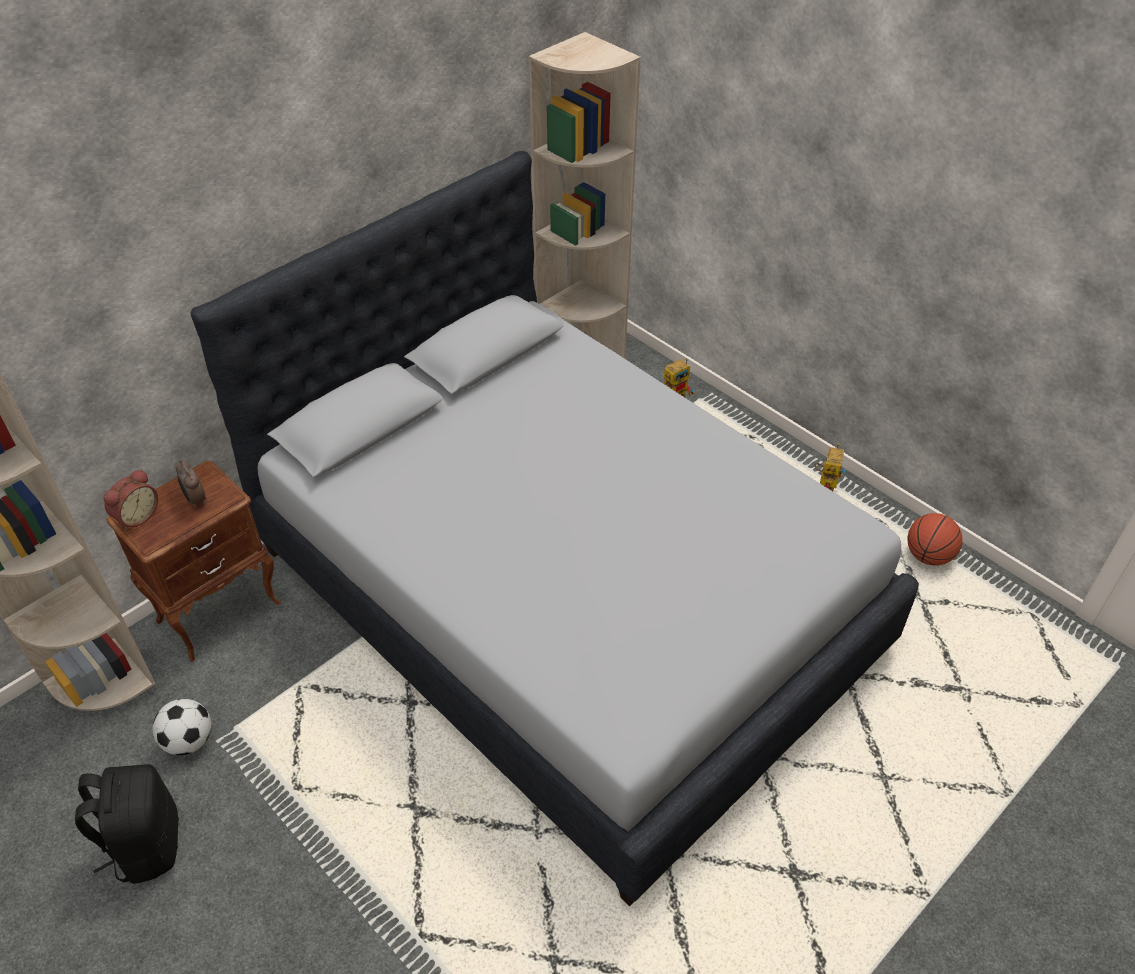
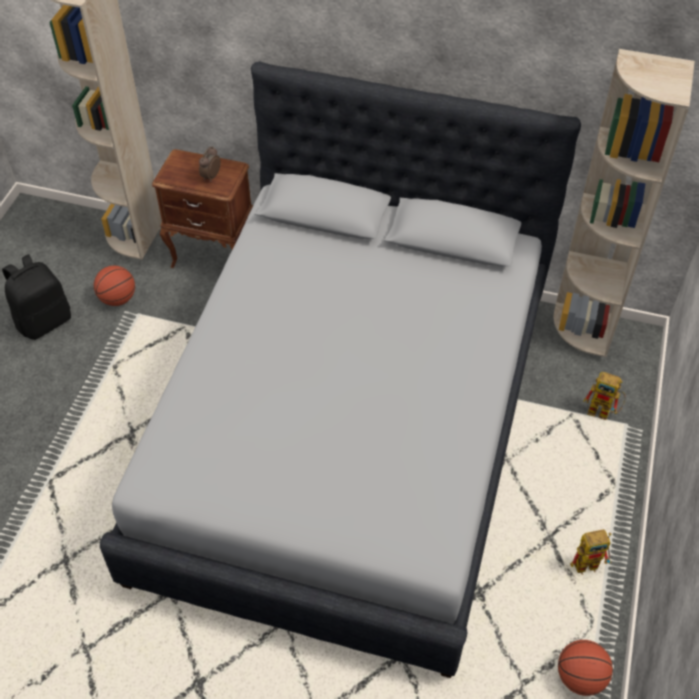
camera: 60 degrees right, 5 degrees up
(136, 516) = (181, 160): alarm clock -> none
(189, 741) = (118, 299): football -> basketball

